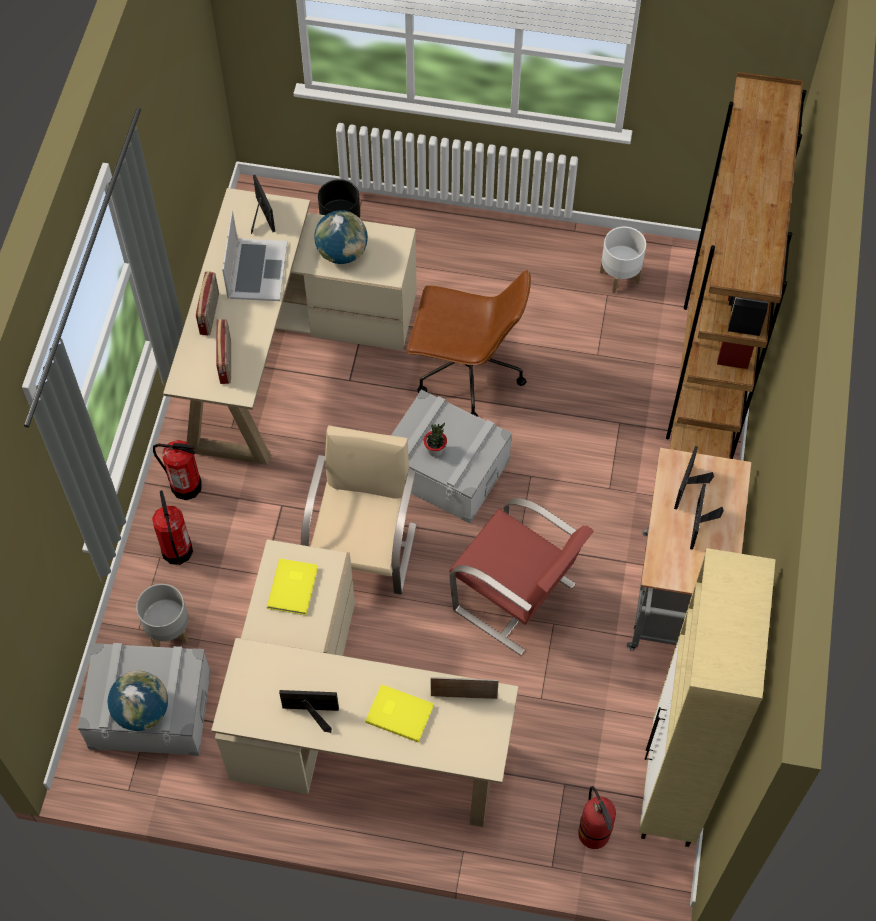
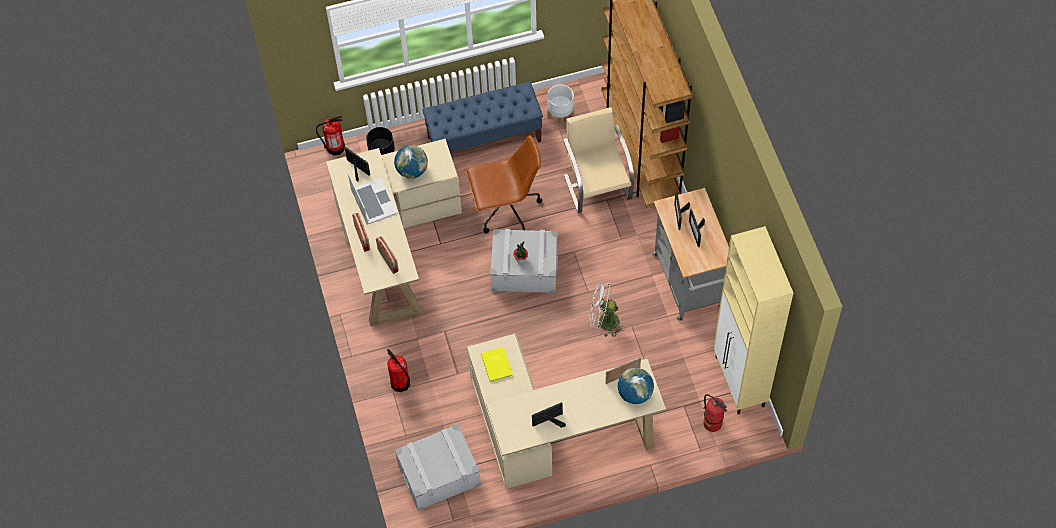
camera: 25 degrees left, 0 degrees up
(142, 711) = (445, 471): globe -> globe (635, 393)
(169, 631) = (423, 428): grey planter -> none
(186, 486) = (383, 345): fire extinguisher -> fire extinguisher (335, 147)
(363, 549) = (505, 334): beige chair -> beige chair (597, 186)
(399, 712) = (594, 400): yellow book -> none
(495, 263) = (484, 139): none -> blue bench
(516, 599) = (604, 322): red chair -> white fan

